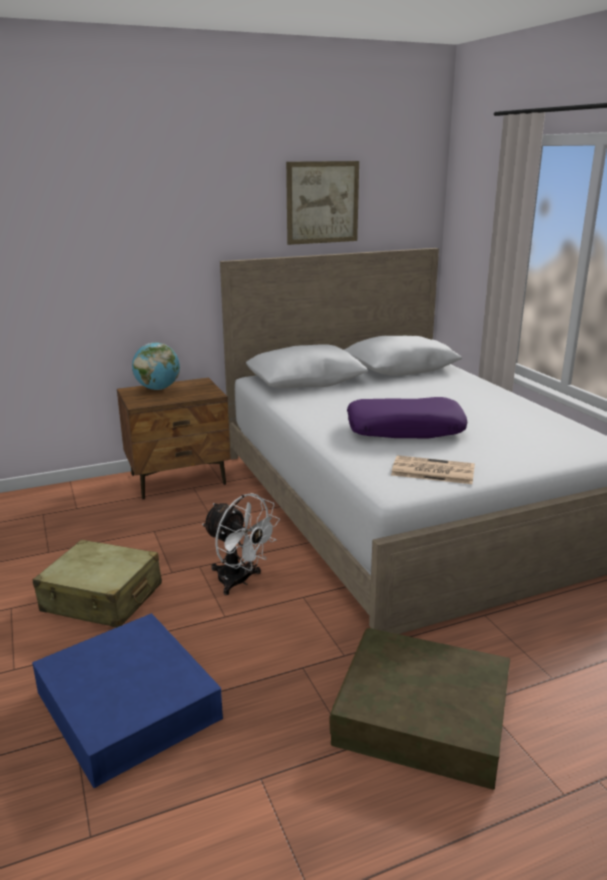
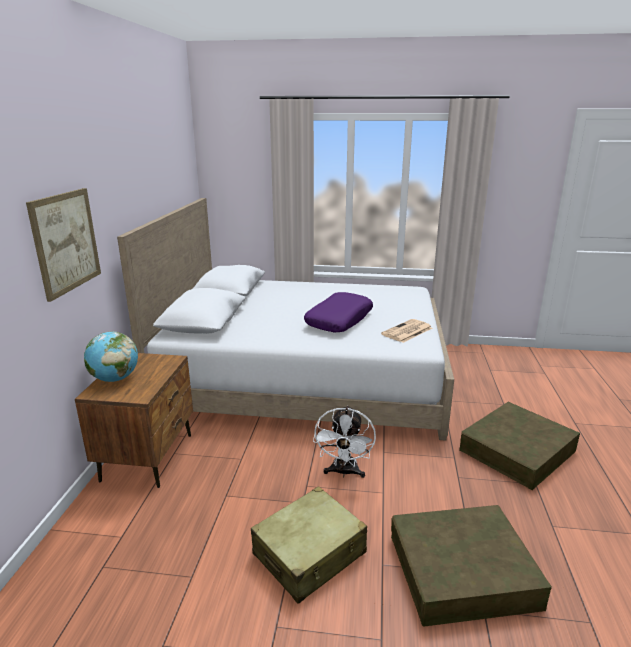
camera: 60 degrees left, 0 degrees up
(127, 705) = (462, 571): blue storage box -> brown storage box
(240, 581) = (344, 472): white fan -> white fan turned 120 degrees clockwise
(322, 202) = (153, 170): picture -> picture (66, 242)

